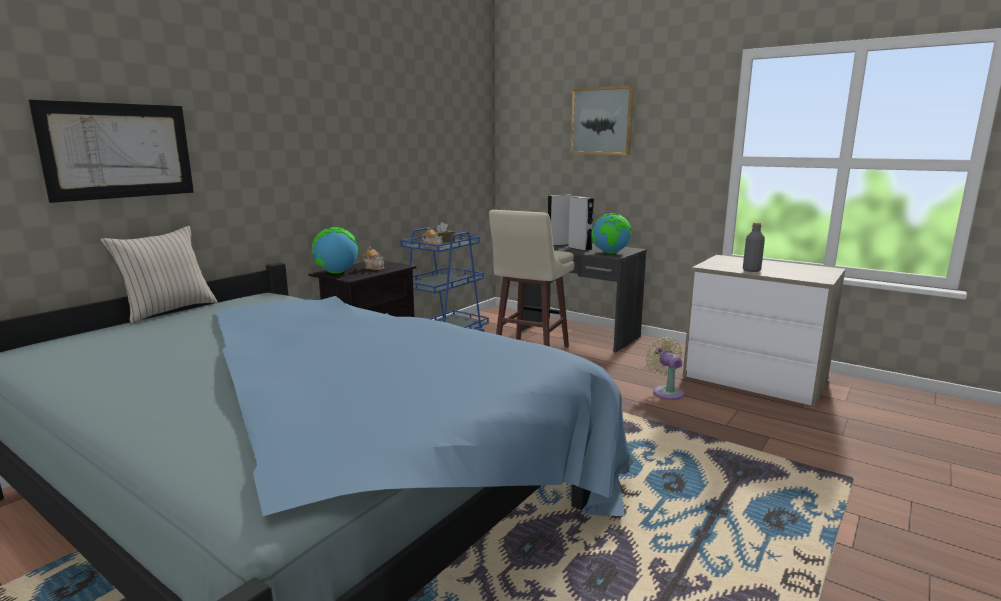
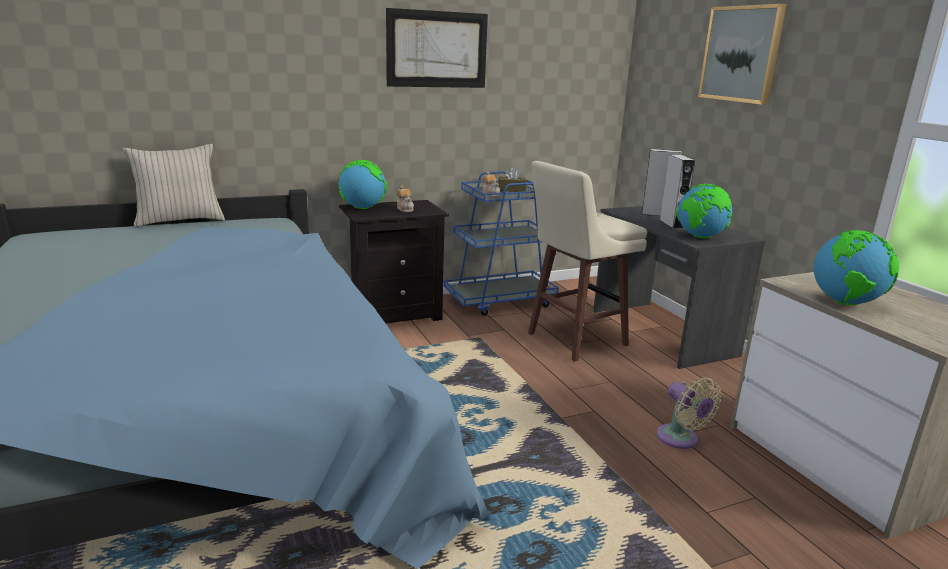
camera: 30 degrees right, 5 degrees up
(119, 151) = (147, 69): picture -> picture (437, 49)
(666, 392) = (680, 439): beige fan -> beige fan turned 135 degrees clockwise
(751, 270) = (846, 303): grey bottle -> globe

